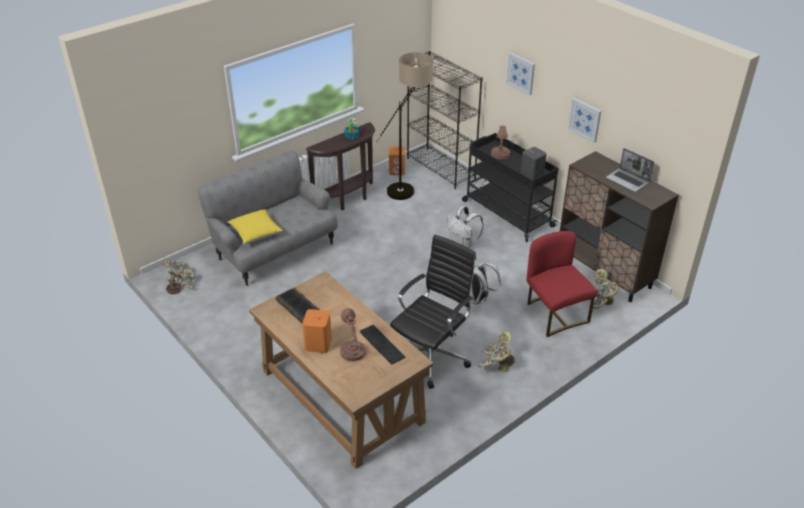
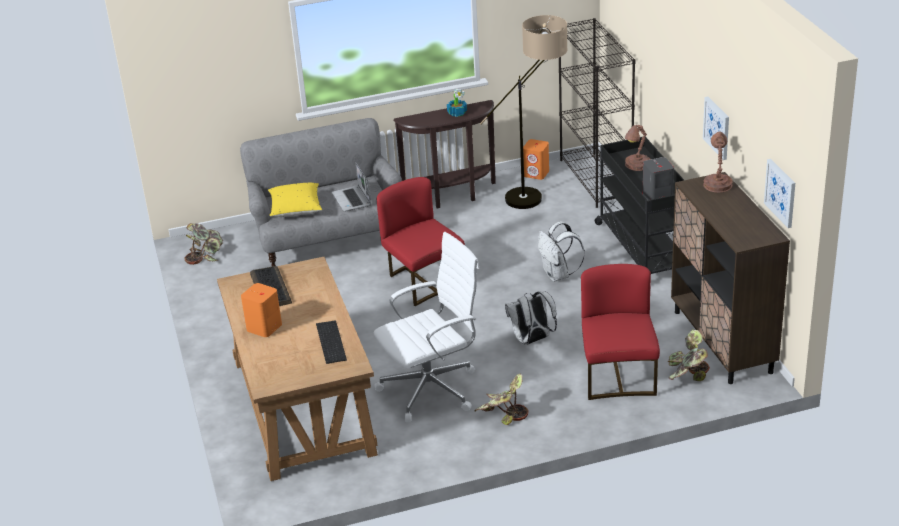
camera: 25 degrees right, 5 degrees down
(352, 350) = (295, 341): brown table lamp -> brown table lamp (717, 183)
(369, 270) = (423, 281): none -> red chair
(431, 355) = (432, 389): black office chair -> white office chair
(521, 73) = (667, 58): picture -> picture (781, 192)
(628, 181) = (735, 213): laptop -> laptop (352, 200)

